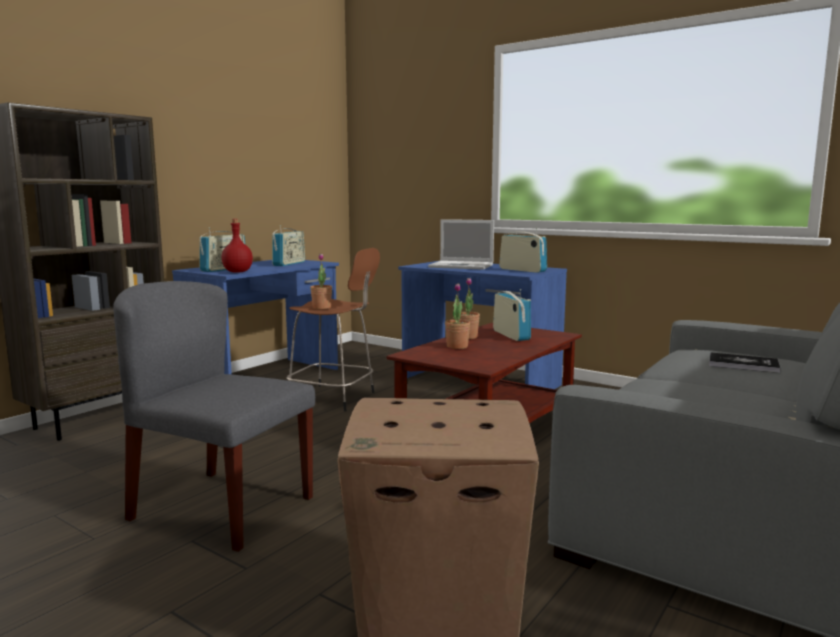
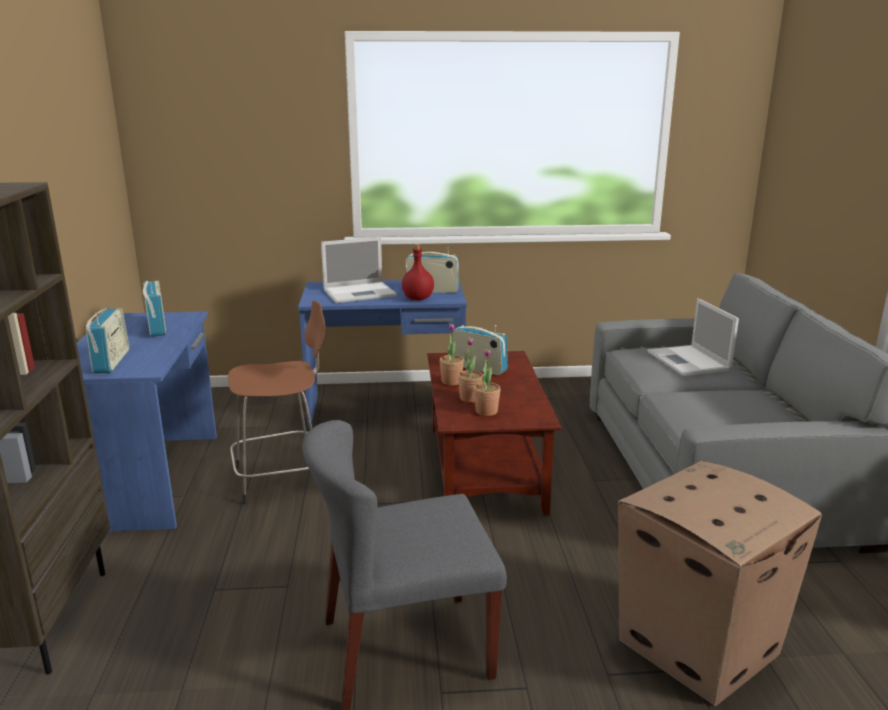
camera: 40 degrees left, 10 degrees up
(237, 272) = (148, 364): red bottle -> red bottle (417, 299)
(321, 308) = (275, 384): potted plant -> potted plant (486, 411)
(743, 364) = (689, 361): book -> laptop

